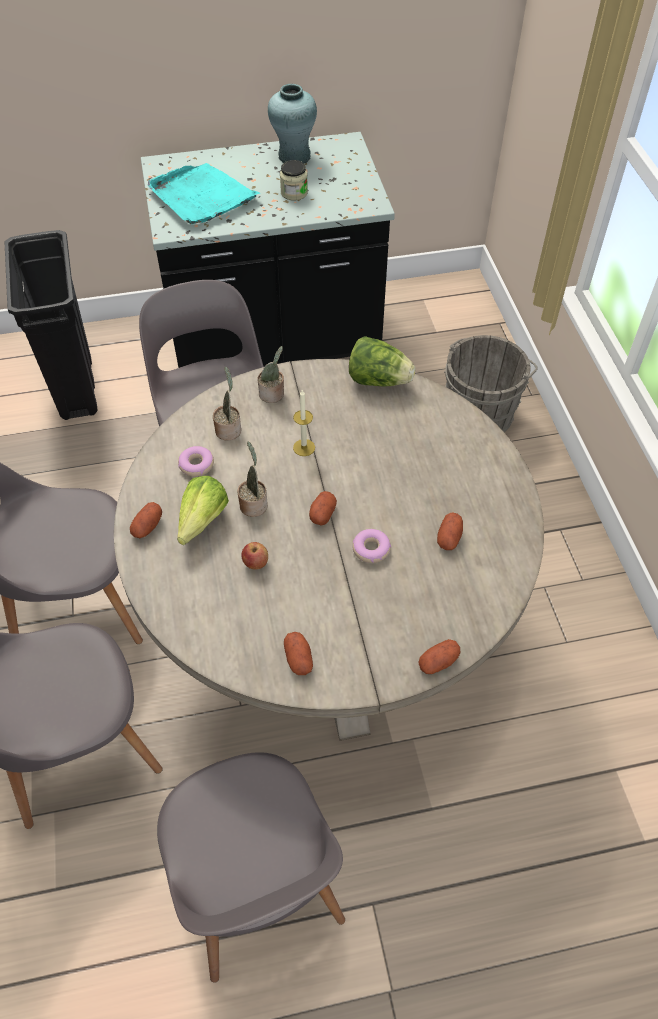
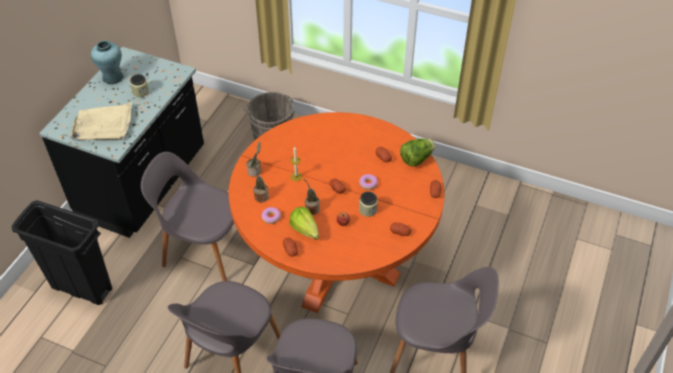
camera: 55 degrees left, 5 degrees down
(202, 197) = (103, 125): turquoise tray -> beige tray
(312, 581) = (368, 210): none -> jar
(328, 627) = (336, 259): beige dining table -> orange dining table
(378, 380) = (282, 133): lettuce -> lettuce (416, 159)

